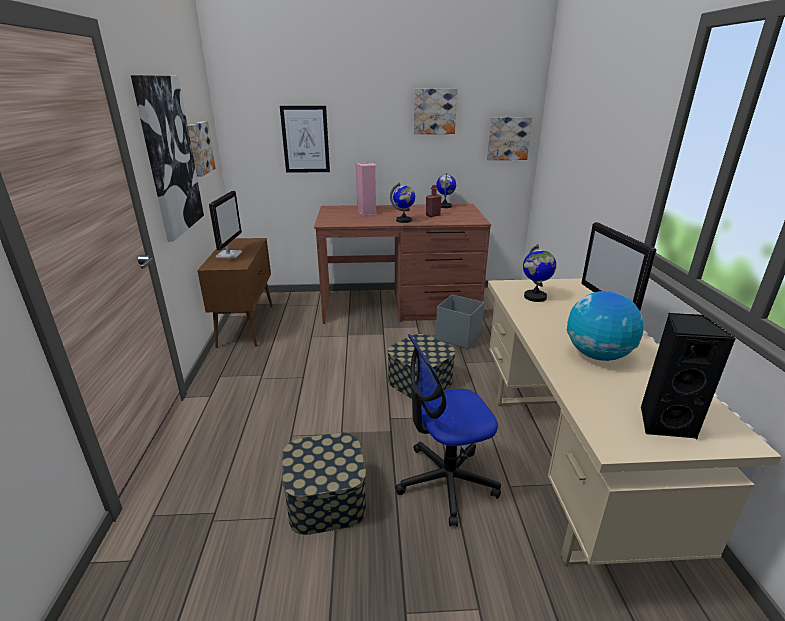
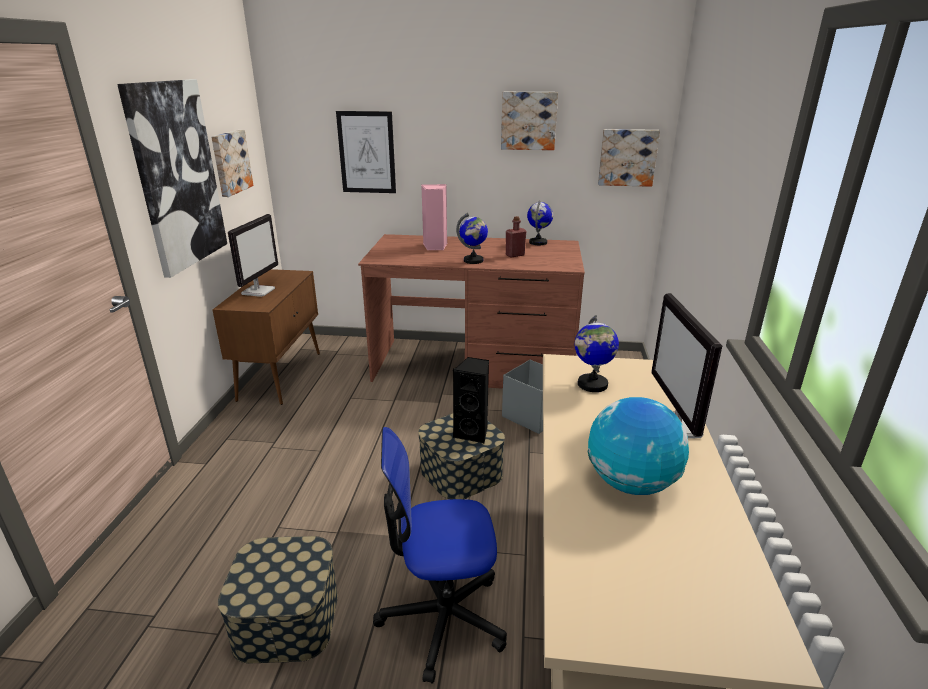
camera: 10 degrees right, 0 degrees up
(664, 423) = (670, 604): black speaker -> black speaker (473, 433)

